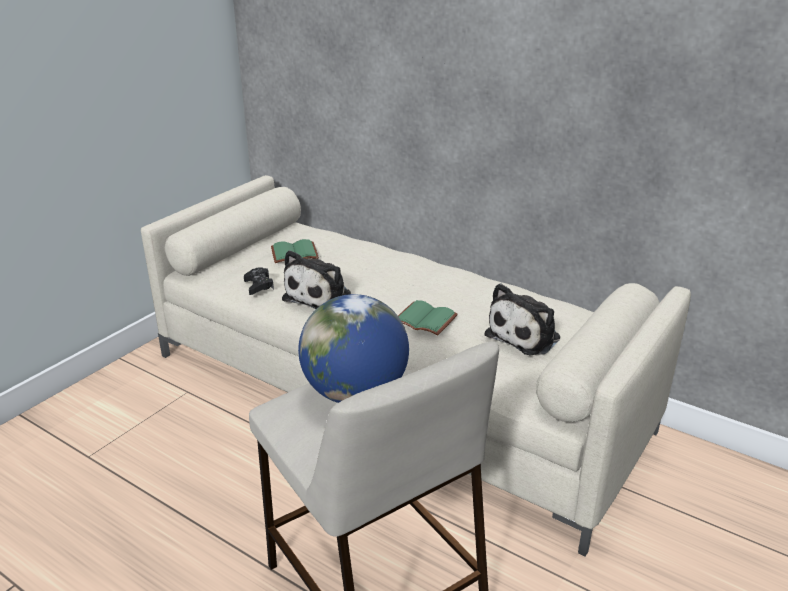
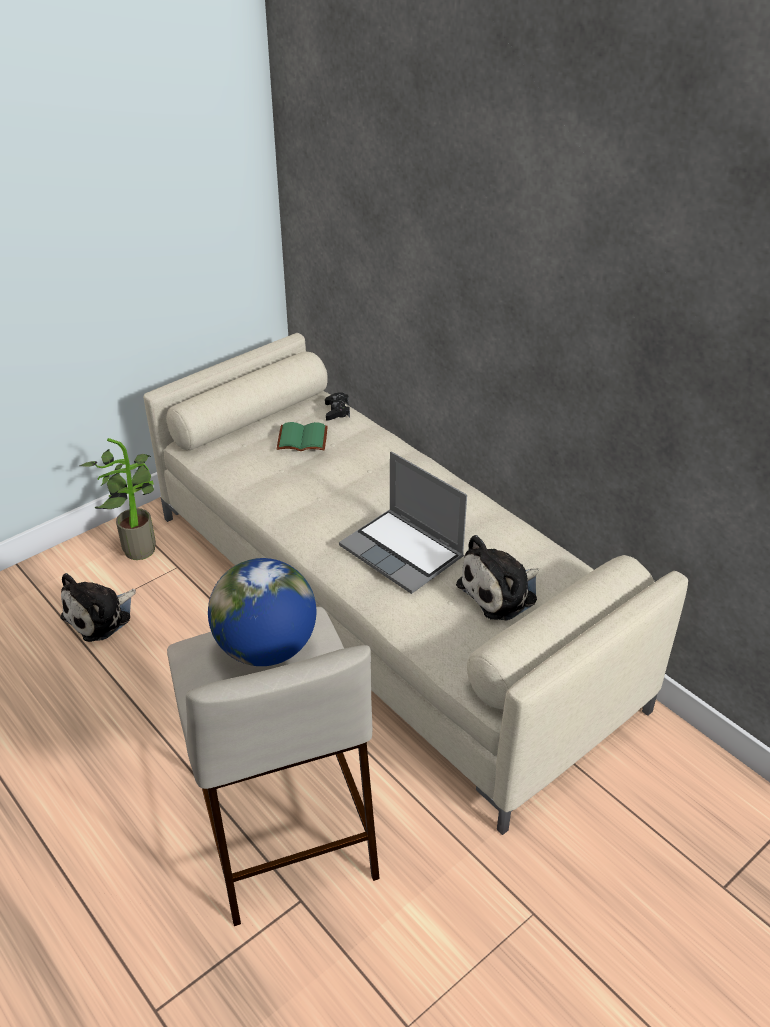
camera: 15 degrees right, 10 degrees up
(143, 381) = (138, 546): none -> potted plant
(258, 285) = (250, 478): black game controller -> black game controller (337, 411)
(320, 296) = (308, 501): plush toy -> plush toy (100, 616)
(426, 319) = (403, 552): green book -> laptop

